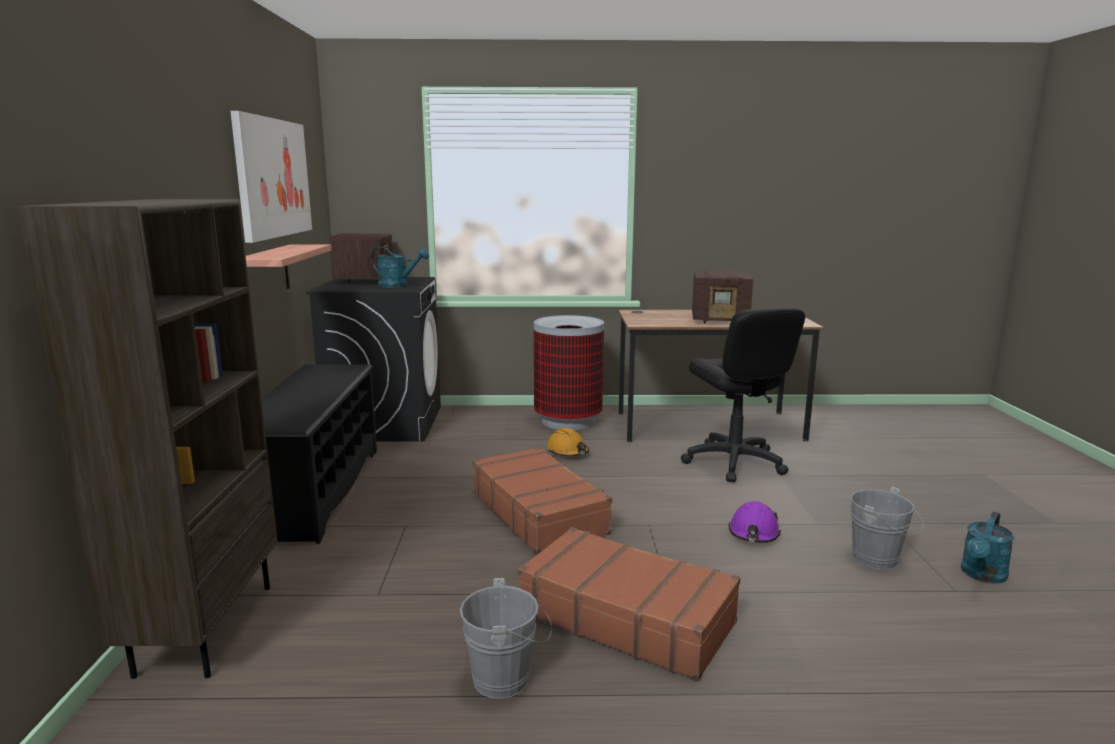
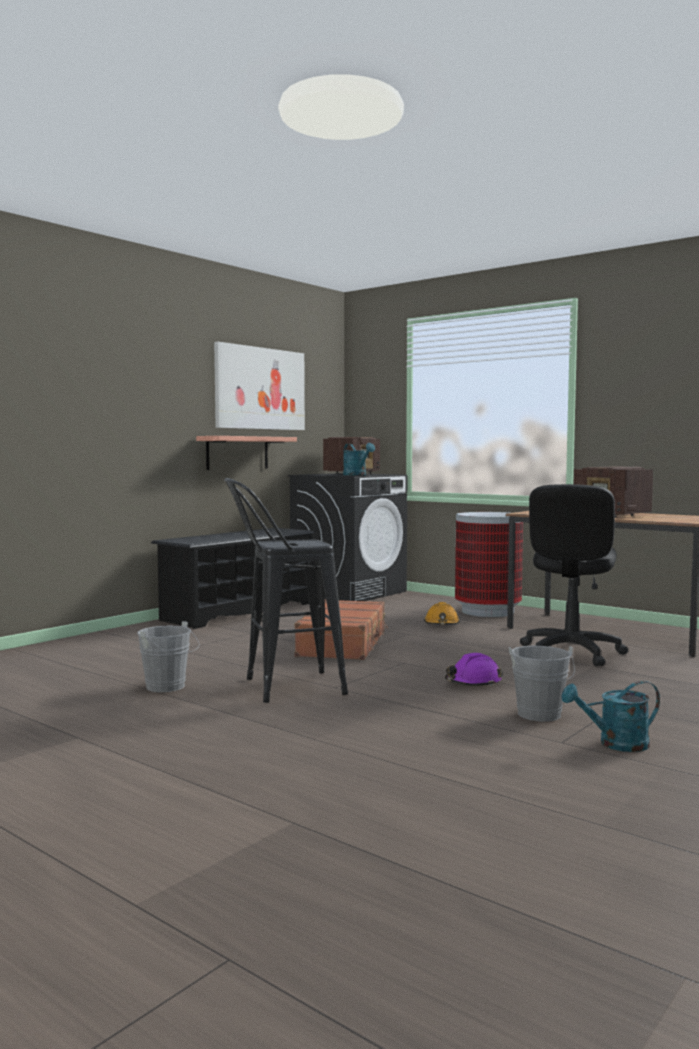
camera: 40 degrees right, 10 degrees down
(205, 627) = (87, 641): brown bookcase -> none
(626, 617) = (282, 688): brown suitcase -> black stool

